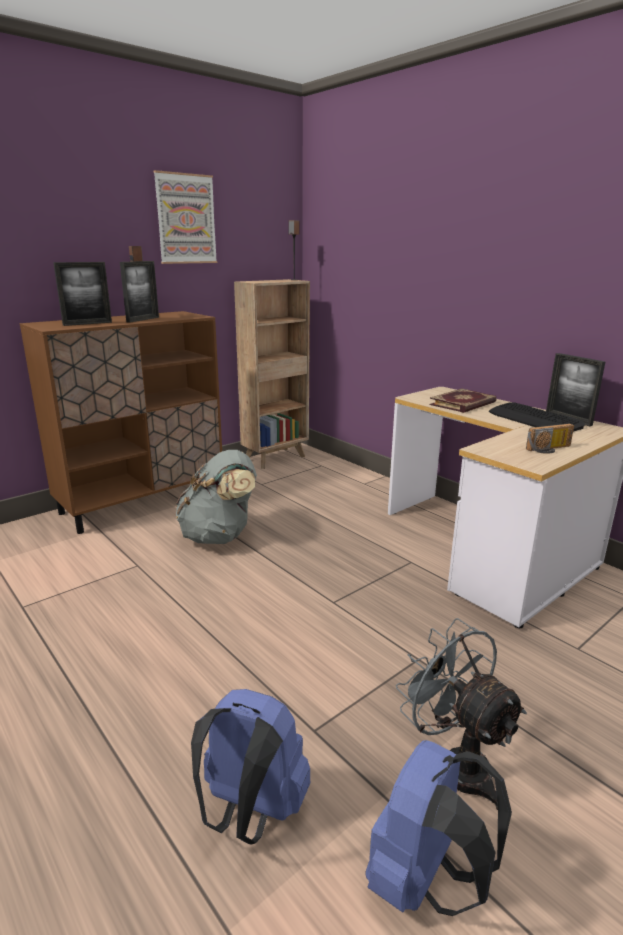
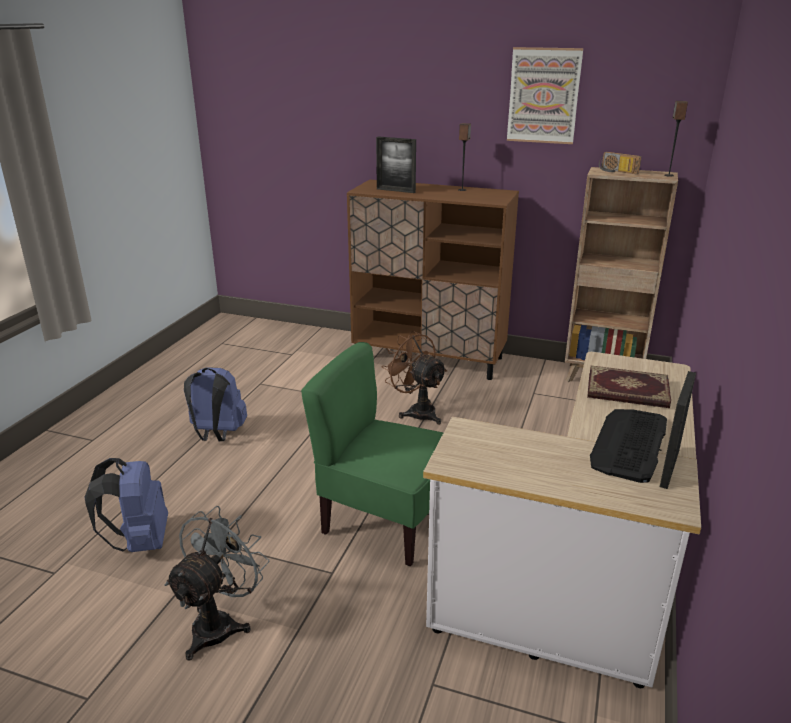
camera: 60 degrees right, 5 degrees up
(143, 319) = (444, 195): picture frame -> none
(220, 536) = (417, 411): grey backpack -> brown fan
(366, 605) = (385, 521): none -> green chair
(425, 879) = (118, 631): blue backpack -> blue backpack (217, 434)
(550, 449) = (514, 467): radio -> radio (616, 172)

